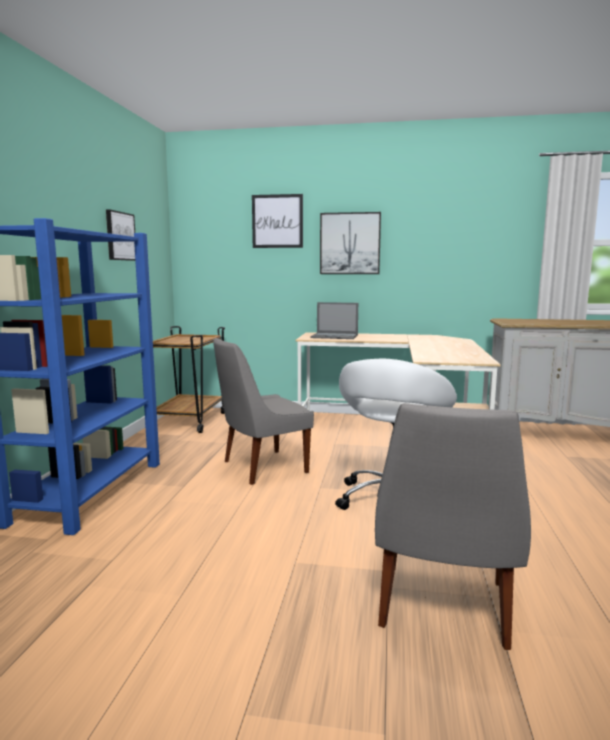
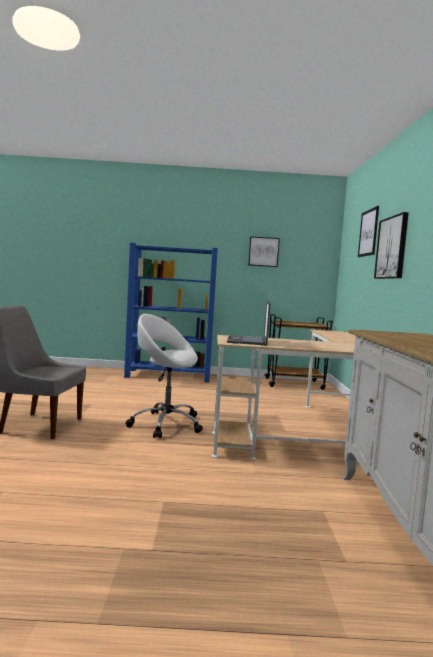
camera: 80 degrees right, 5 degrees down
(261, 467) = (214, 399): grey chair -> none
(335, 336) = (343, 334): laptop -> laptop (247, 340)

